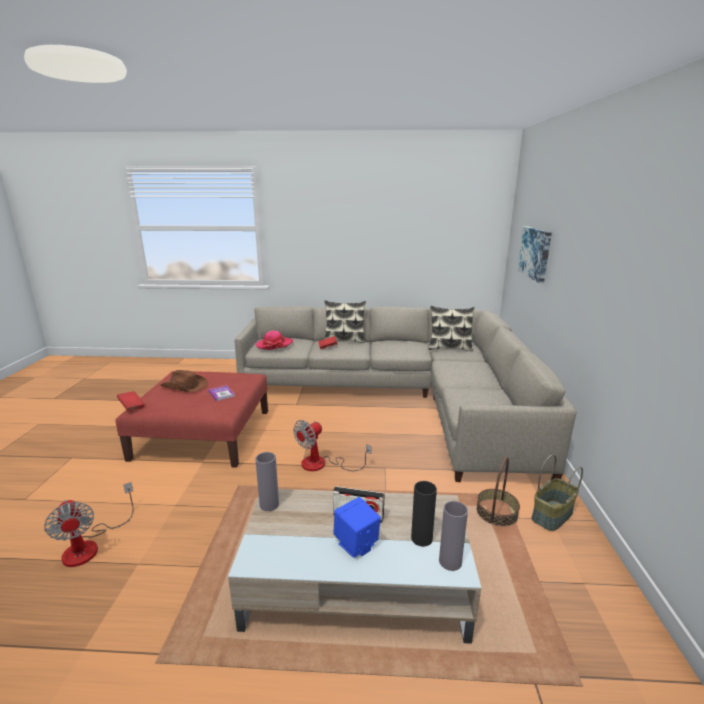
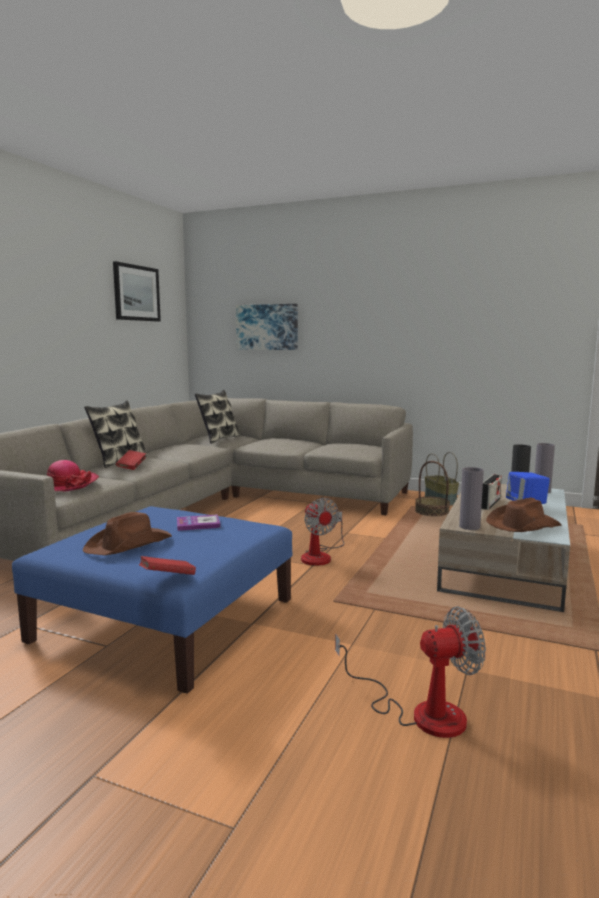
camera: 70 degrees left, 10 degrees down
(204, 434) = (166, 619): red ottoman -> blue ottoman
(286, 540) = (522, 524): none -> brown hat
(439, 213) = (136, 293): none -> picture

